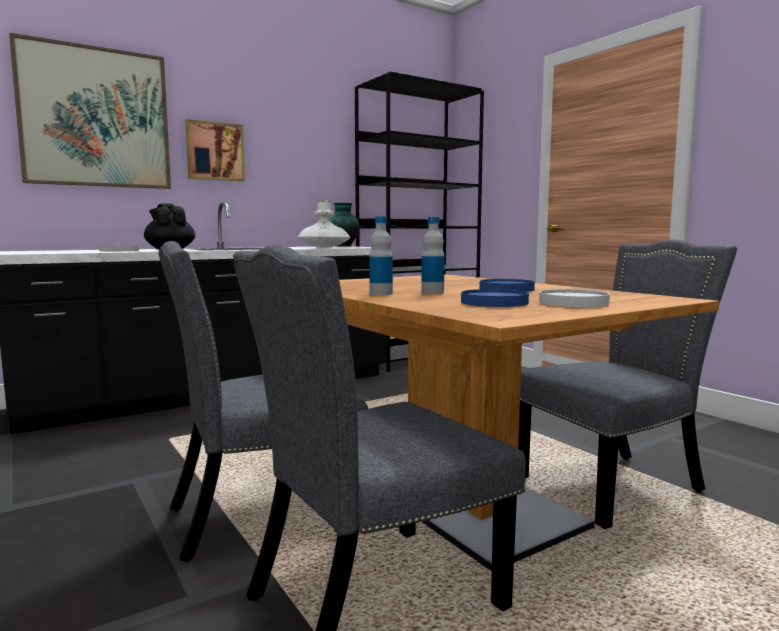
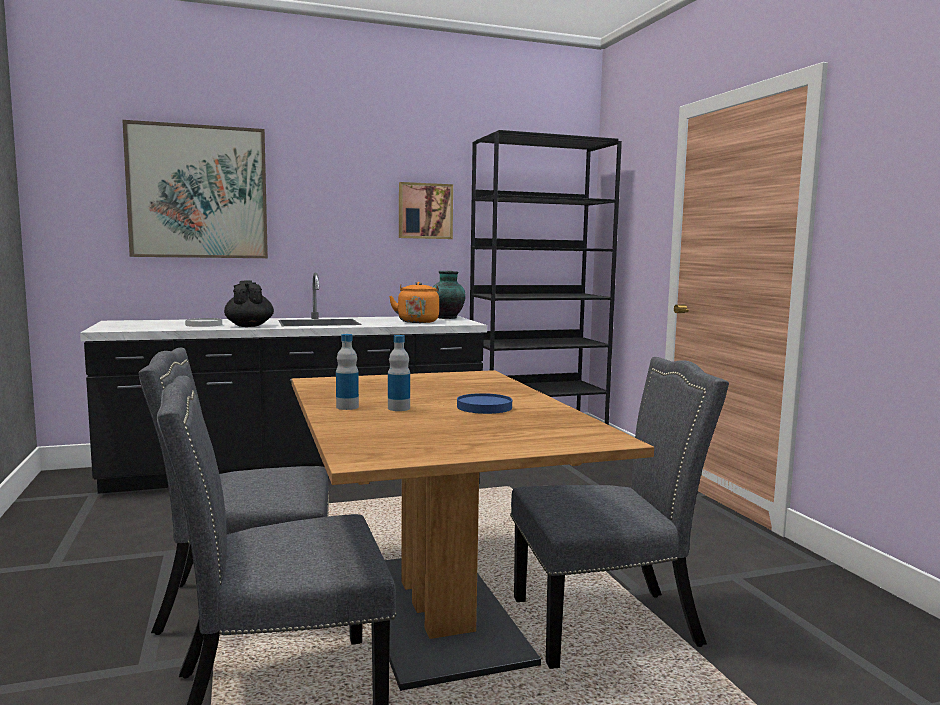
camera: 15 degrees right, 0 degrees up
(215, 151) = (315, 219): picture -> picture (425, 211)
(324, 247) = (418, 321): white vase -> orange kettle
(494, 302) = (416, 431): blue plate -> none
(574, 303) = (489, 439): white plate -> none

